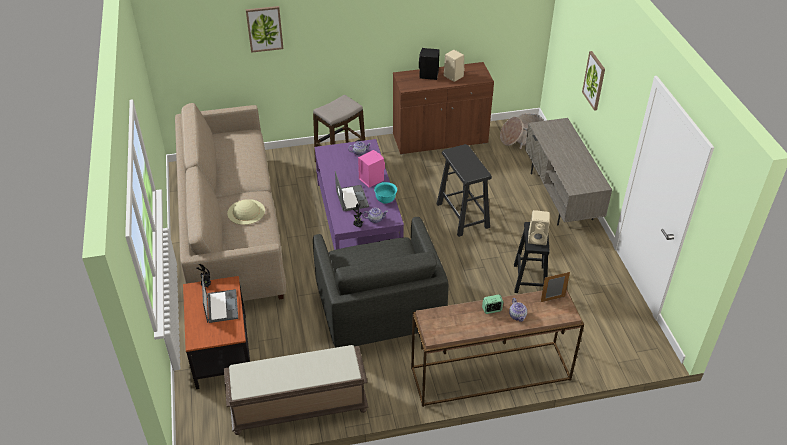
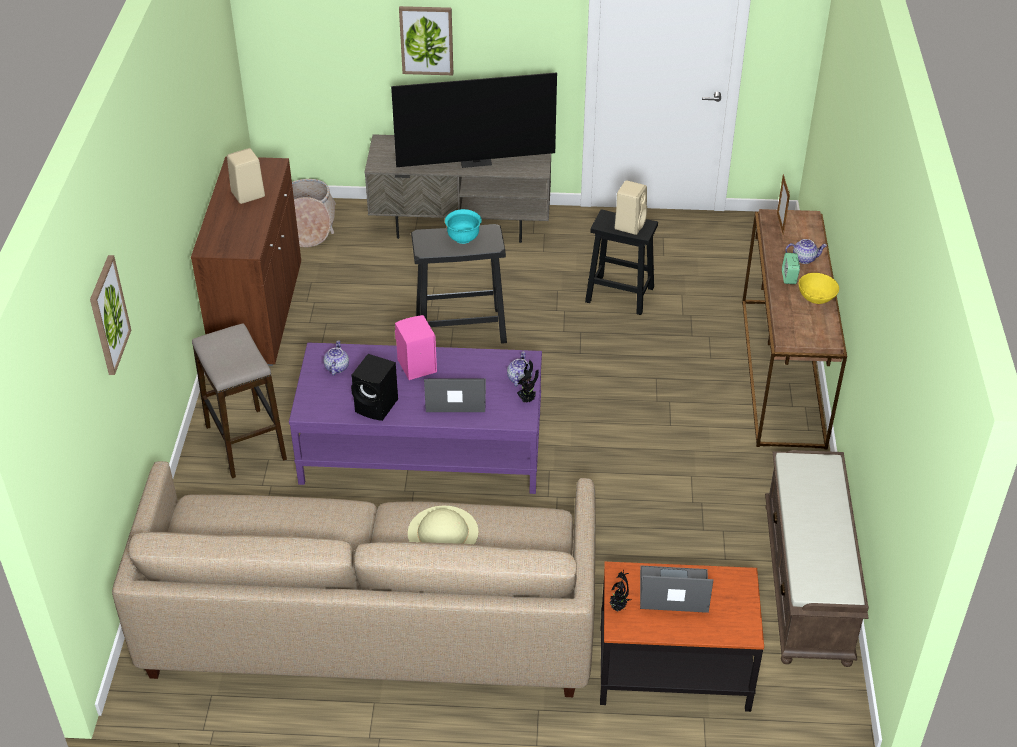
camera: 75 degrees left, 0 degrees up
(378, 311) = (637, 460): grey armchair -> none
(385, 200) = (476, 359): turquoise bowl -> turquoise bowl (463, 238)
(428, 75) = (227, 219): black speaker -> black speaker (377, 406)
(476, 326) = (816, 297): none -> yellow bowl
(567, 162) = (476, 160): none -> television

